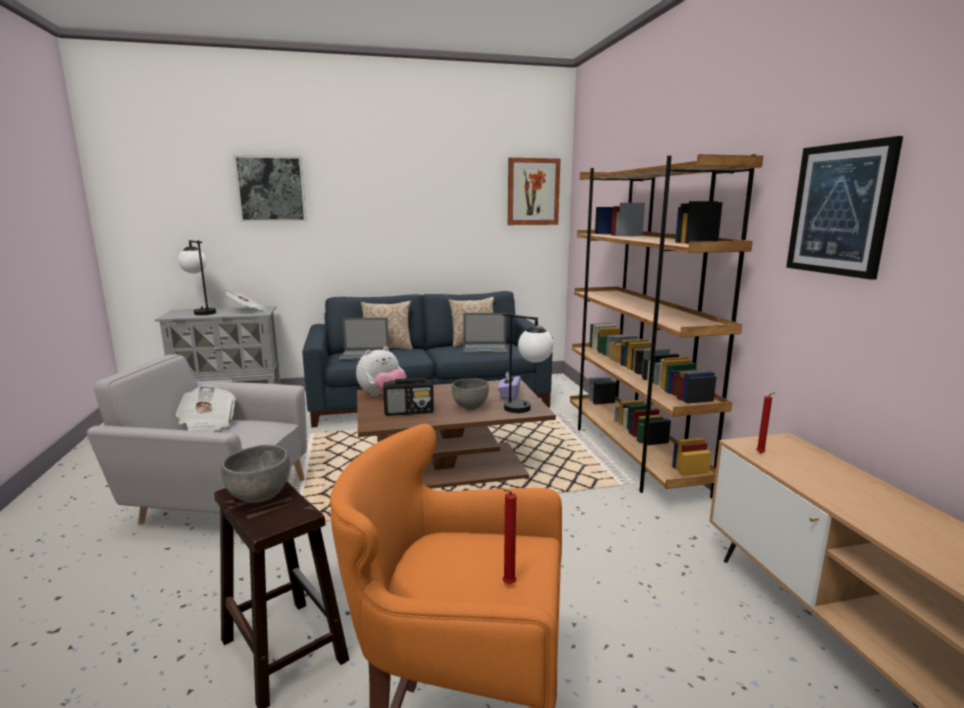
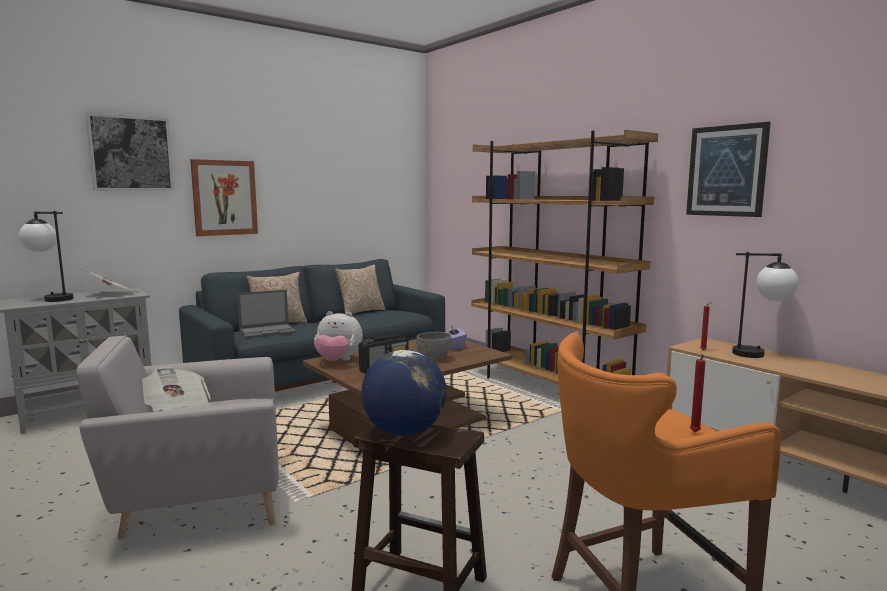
camera: 25 degrees left, 5 degrees down
(259, 496) = (404, 432): grey bowl -> globe
(382, 396) = (338, 361): plush toy -> plush toy turned 75 degrees clockwise
(485, 349) = (382, 314): laptop -> none
(527, 410) = (485, 354): table lamp -> table lamp (760, 354)
(533, 192) = (395, 164): picture -> picture (224, 198)

